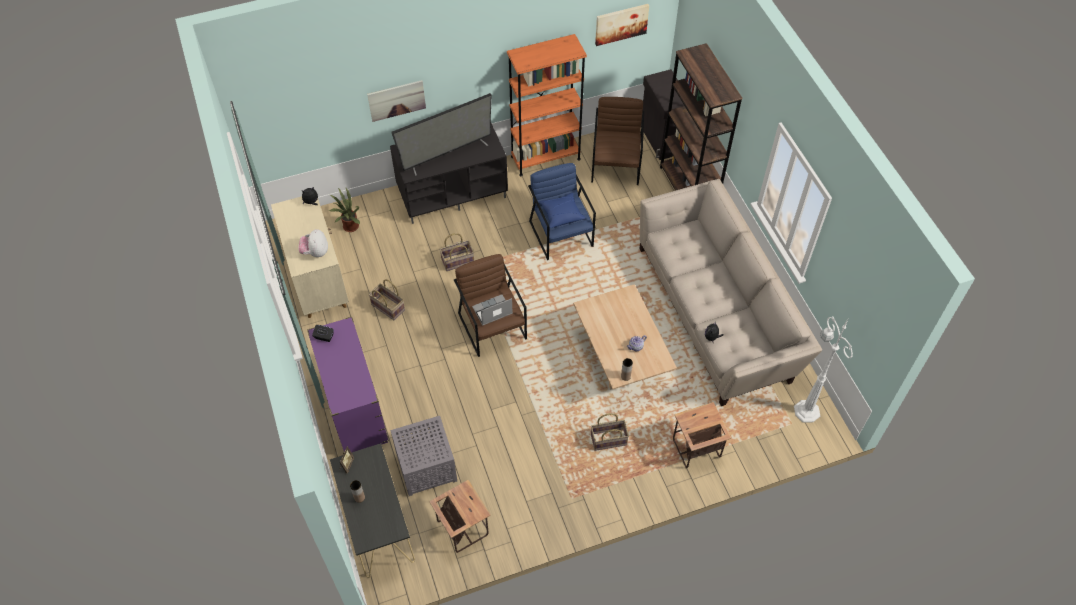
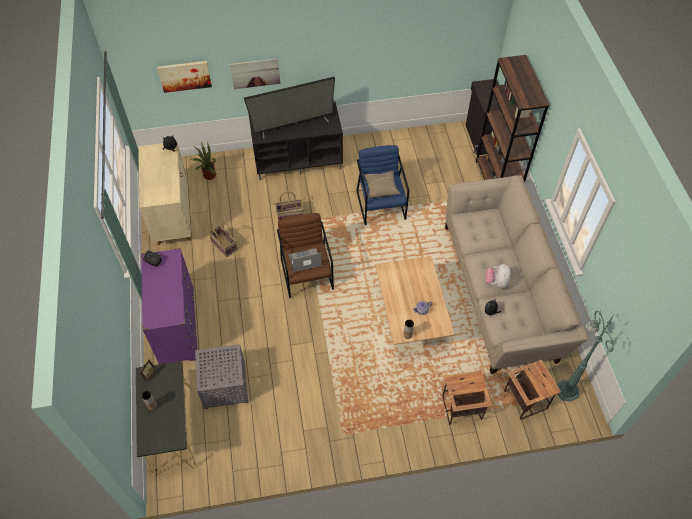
camera: 10 degrees right, 0 degrees up
(315, 252) = (164, 190): plush toy -> plush toy (496, 282)
(462, 527) = (243, 444): side table -> side table (524, 399)
(545, 158) = (381, 141): orange bookcase -> none
(561, 214) = (381, 188): blue pillow -> beige pillow
(608, 439) = (386, 387): basket -> none
(616, 164) = (439, 154): brown armchair -> none
(621, 23) = (456, 31): picture -> picture (185, 76)
(806, 410) = (566, 389): white floor lamp -> green floor lamp

